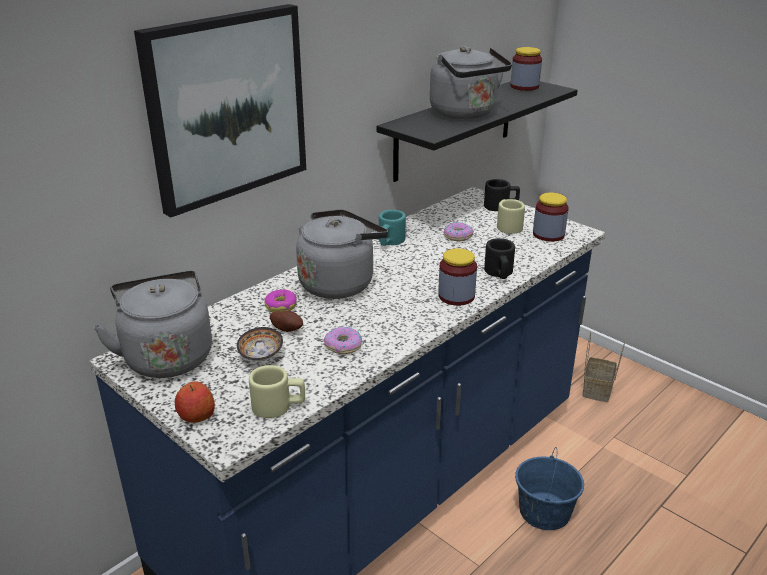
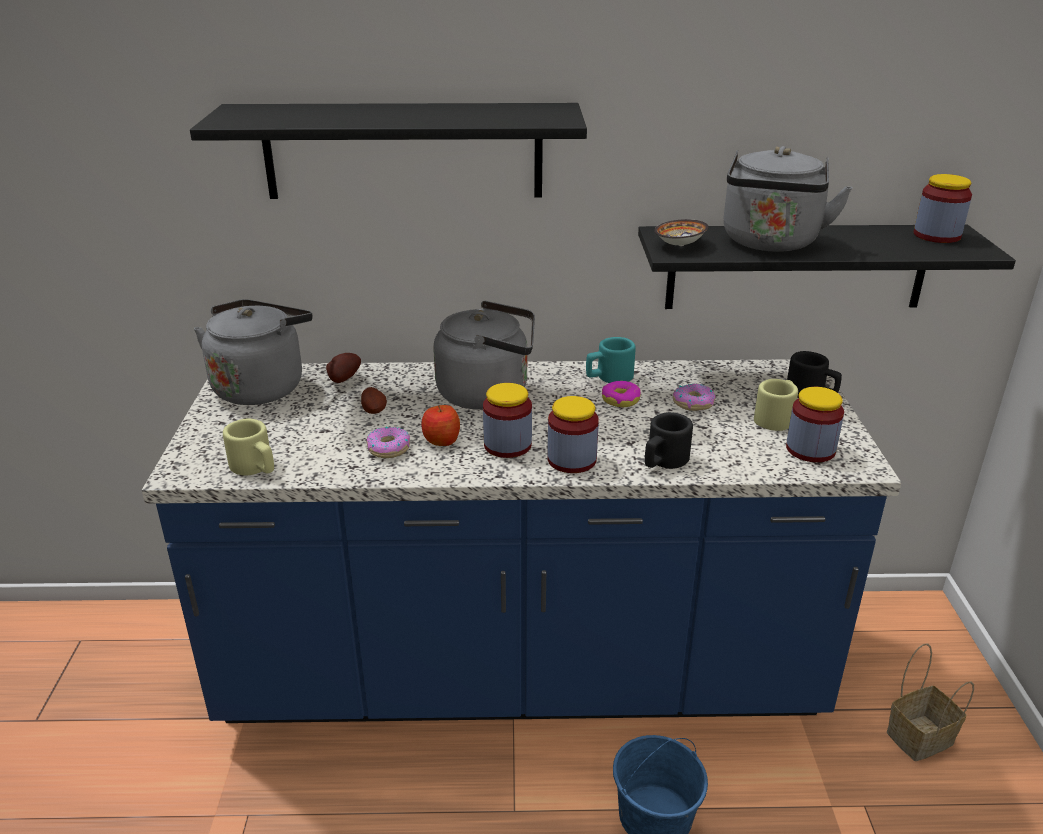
camera: 45 degrees right, 0 degrees up
(196, 415) = (198, 441): apple -> apple (441, 440)
(223, 321) = (342, 380): none -> potato
(226, 107) = (403, 151): picture -> black shelf
(261, 355) = (317, 421): bowl -> bowl (679, 245)
(281, 306) = (405, 389): donut -> donut (621, 400)
(408, 306) = (507, 445): none -> jar

